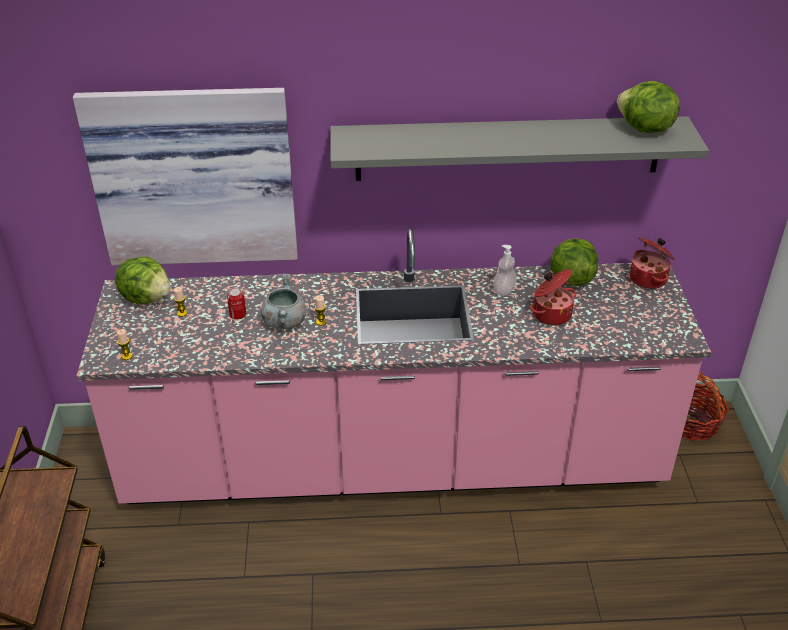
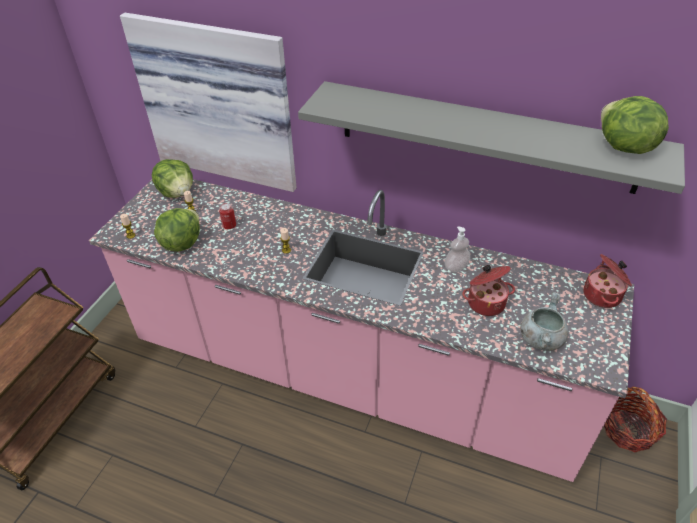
camera: 25 degrees right, 5 degrees up
(284, 321) = (259, 241): grey cooking pot -> grey cooking pot (541, 338)
(571, 278) = (525, 273): lettuce -> lettuce (181, 243)

